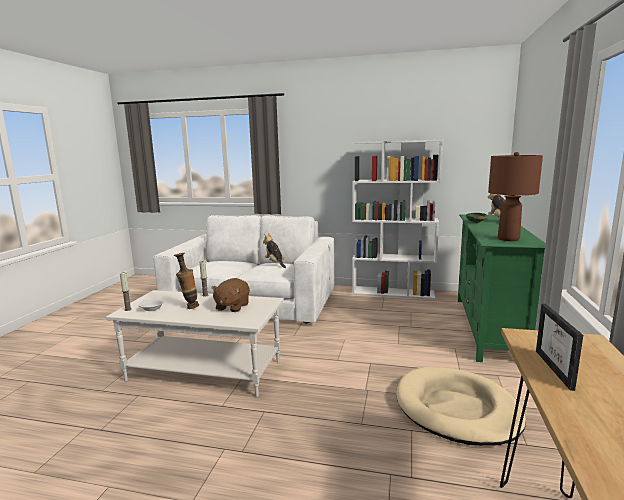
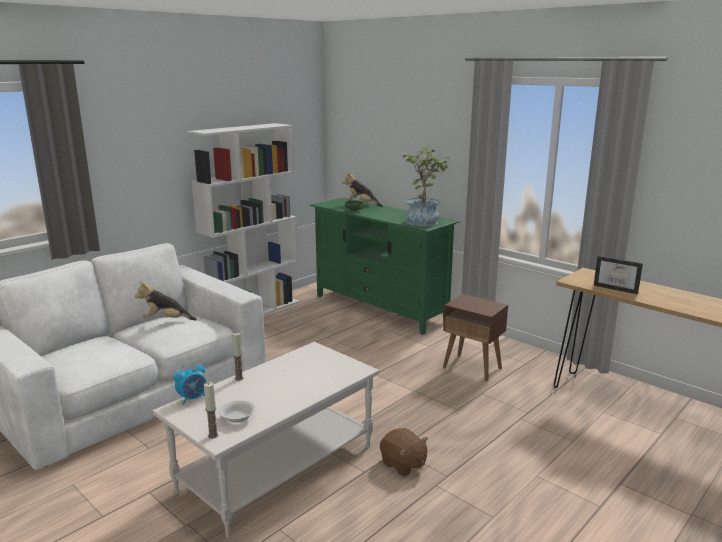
camera: 60 degrees left, 5 degrees up
(171, 293) = (193, 398): none -> alarm clock
(189, 307) = (267, 394): vase -> none
(232, 307) = (303, 370): brown plush toy -> brown plush toy (403, 464)
(456, 409) = (472, 367): beige dog bed -> brown side table
(509, 239) = (423, 221): brown table lamp -> potted plant

